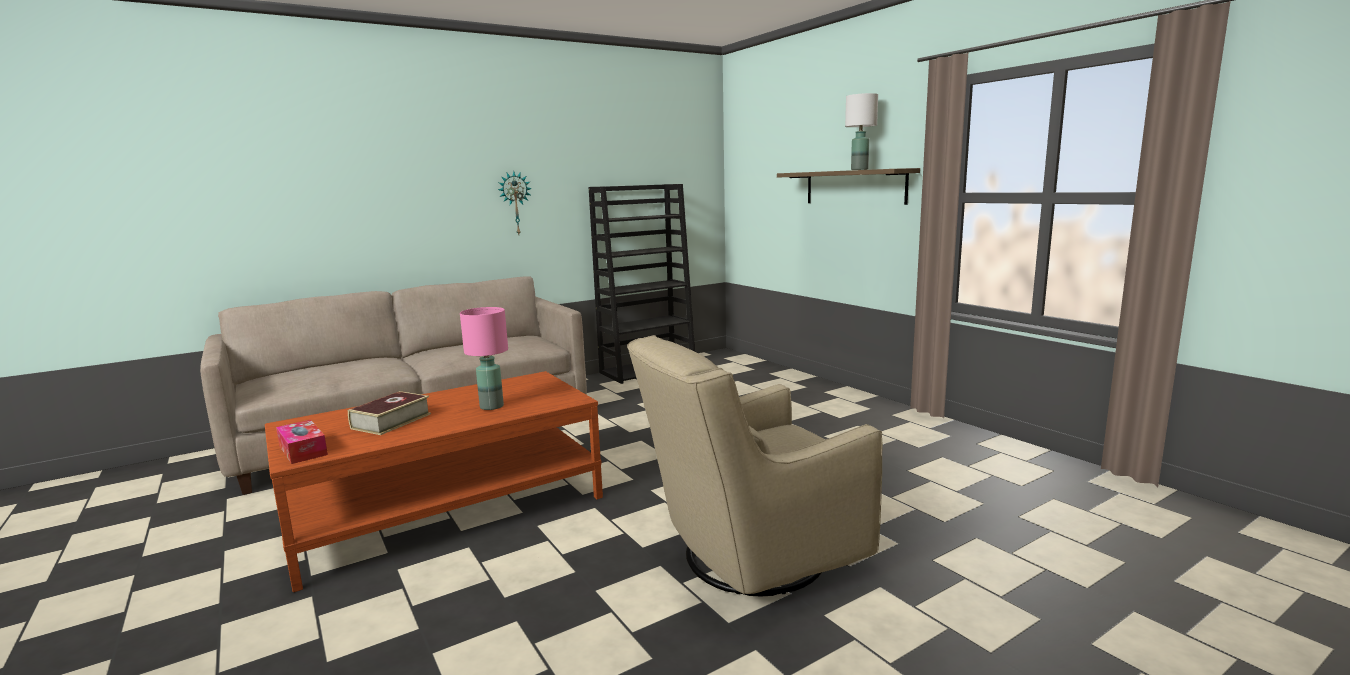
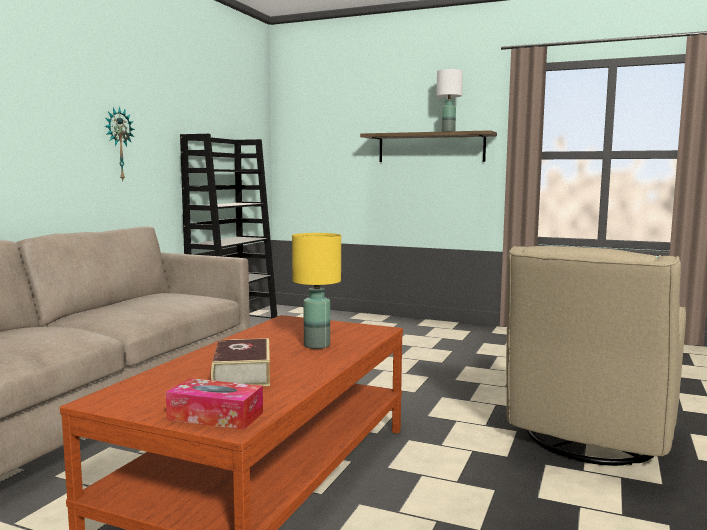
camera: 35 degrees left, 5 degrees down
(492, 406) = (317, 345): pink table lamp -> yellow table lamp

